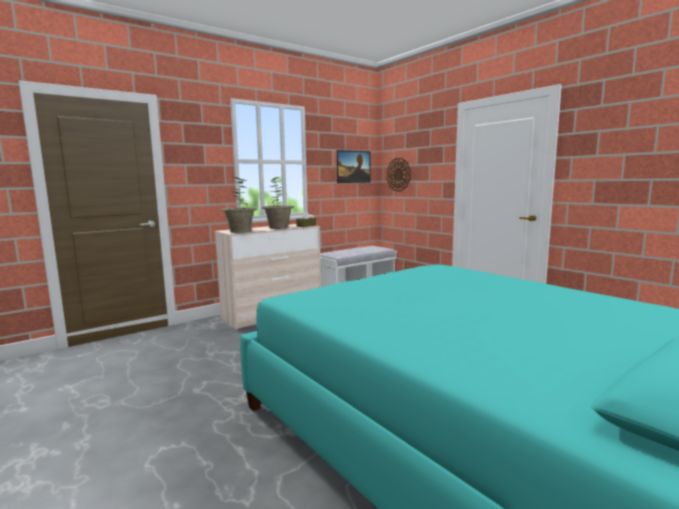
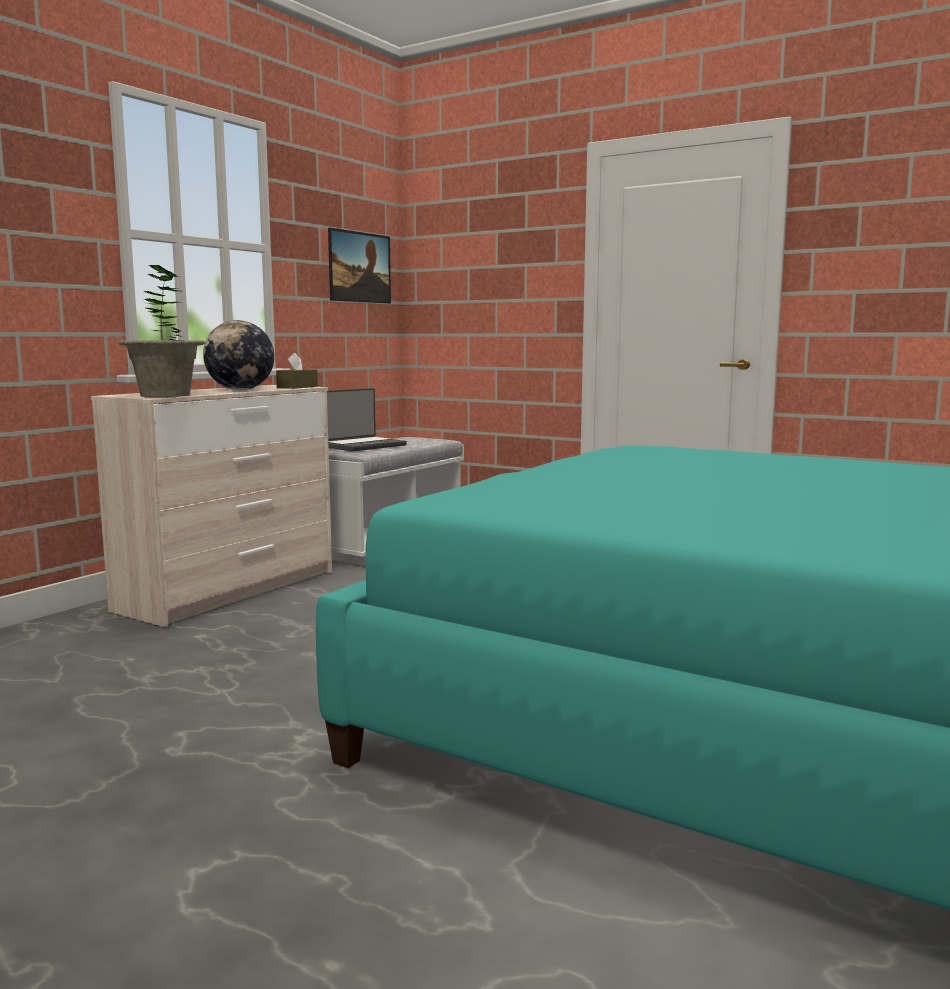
camera: 20 degrees left, 0 degrees up
(278, 228) = (240, 390): potted plant -> globe
(343, 251) = (363, 446): none -> laptop
(398, 174) = (454, 287): wall clock -> none

